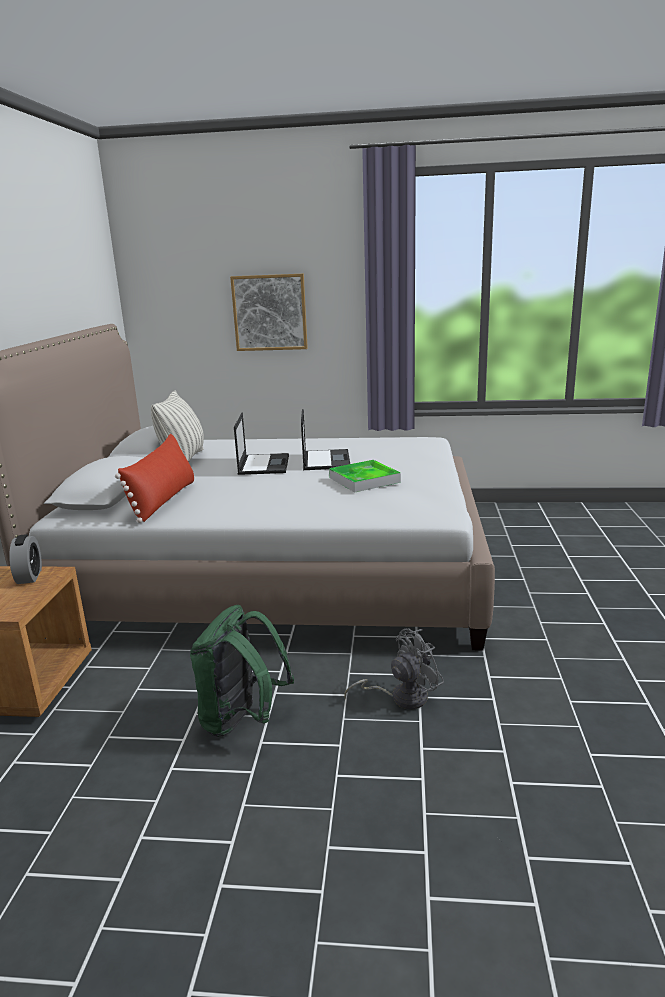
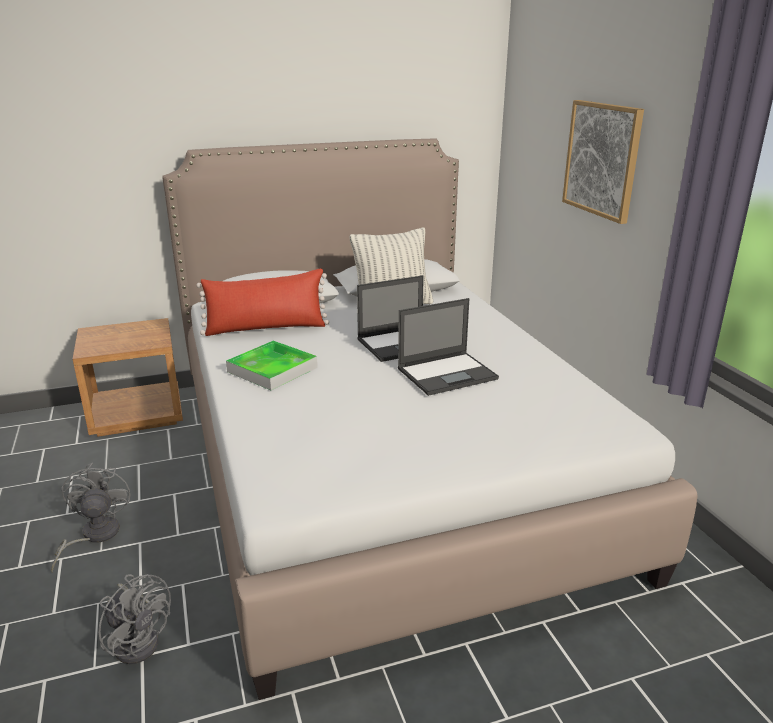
camera: 65 degrees right, 5 degrees up
(29, 576) = (149, 337): alarm clock -> none
(241, 720) = (94, 536): green backpack -> grey fan
(364, 480) = (377, 413): tray -> tray (272, 369)

